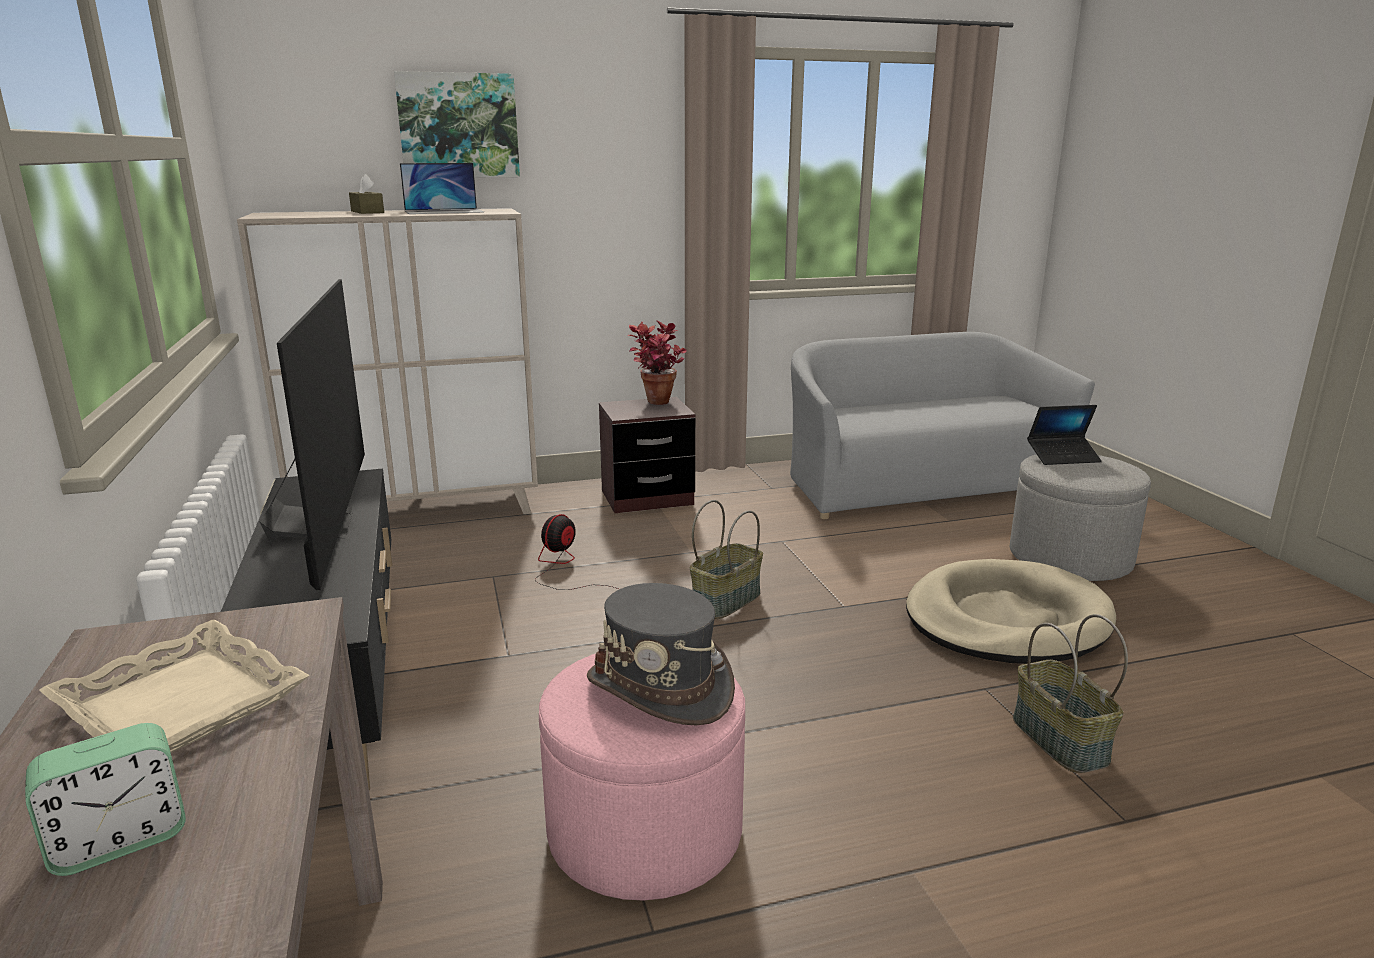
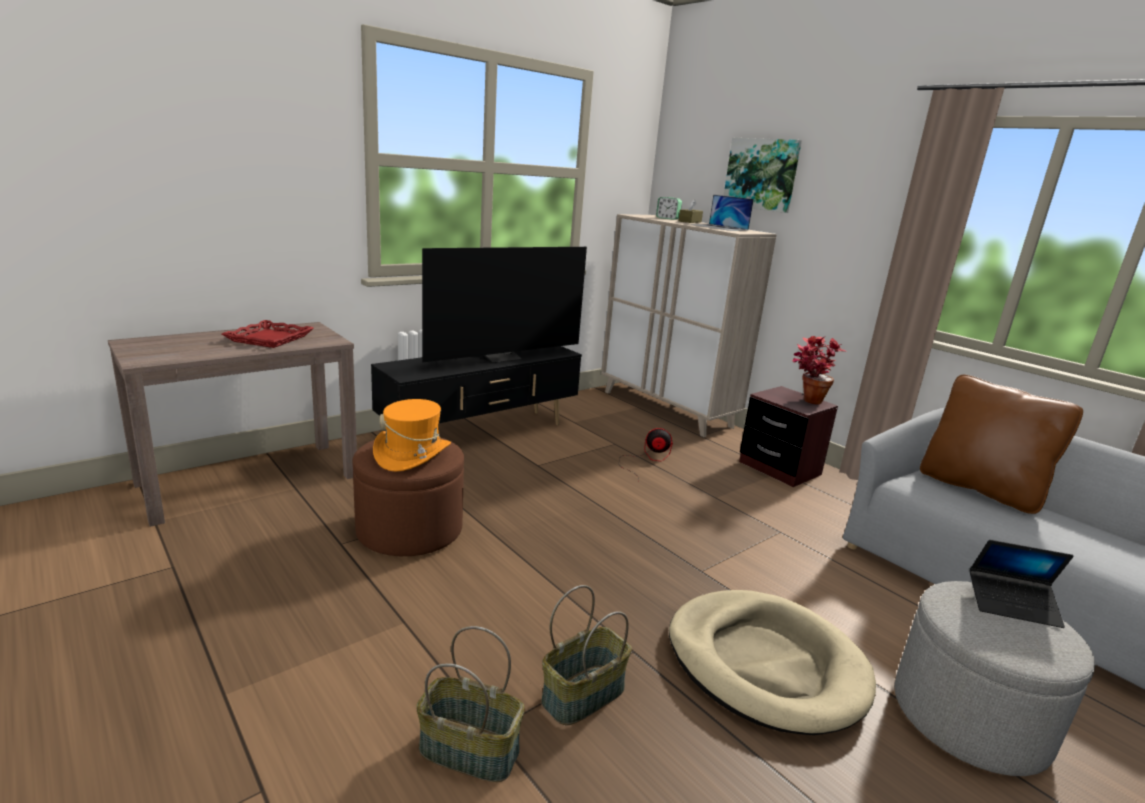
camera: 65 degrees right, 0 degrees up
(120, 840) = (196, 346): alarm clock -> alarm clock (667, 218)
(178, 705) = (269, 339): beige tray -> red tray
(645, 830) = (409, 530): pink ottoman -> brown ottoman
(660, 688) = (412, 454): grey hat -> orange hat
(725, 600) = (660, 520): basket -> basket (470, 749)
(872, 408) = (980, 488): none -> brown pillow
(1063, 457) = (1012, 605): laptop -> laptop turned 45 degrees counterclockwise

